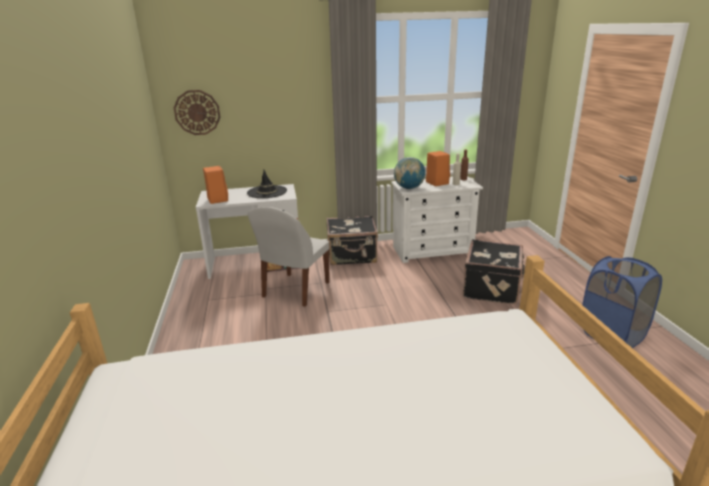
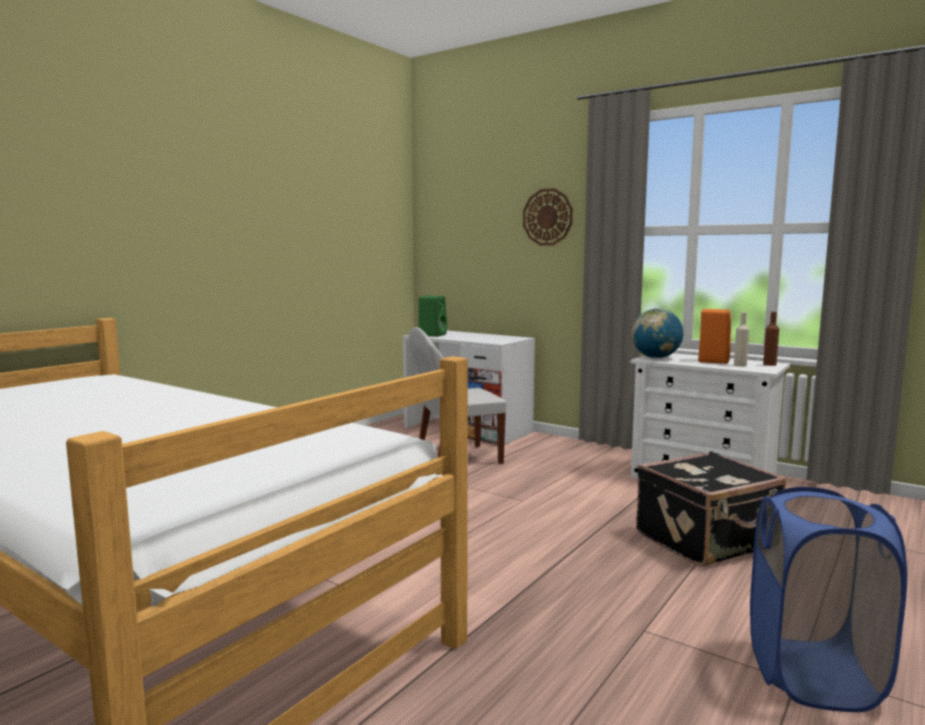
camera: 45 degrees right, 15 degrees down
(197, 112) = (448, 238): wall clock -> wall clock (547, 217)
(217, 199) = (432, 335): orange speaker -> green speaker
(267, 192) = (490, 337): black hat -> none
(352, 256) = (580, 453): black suitcase -> none

